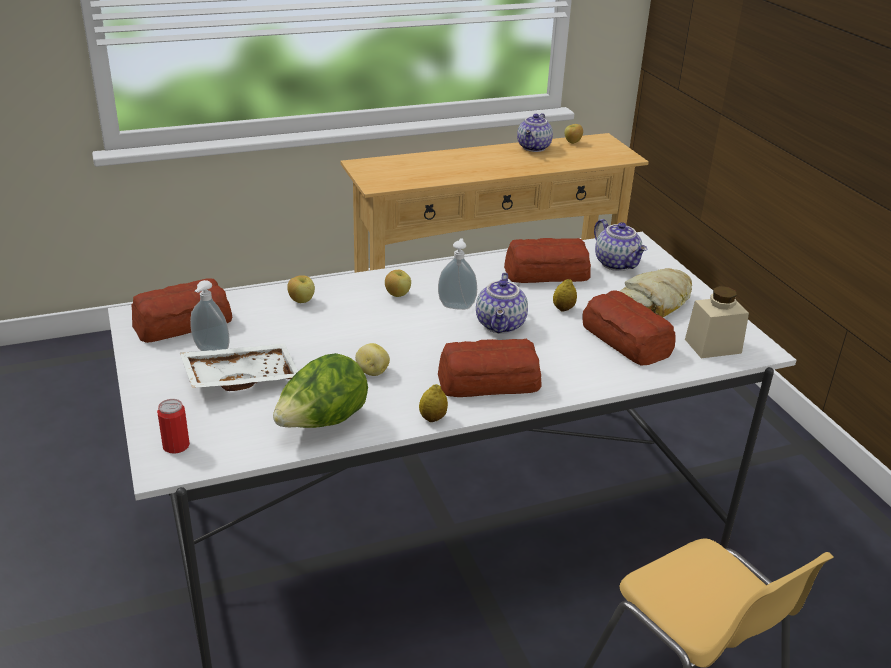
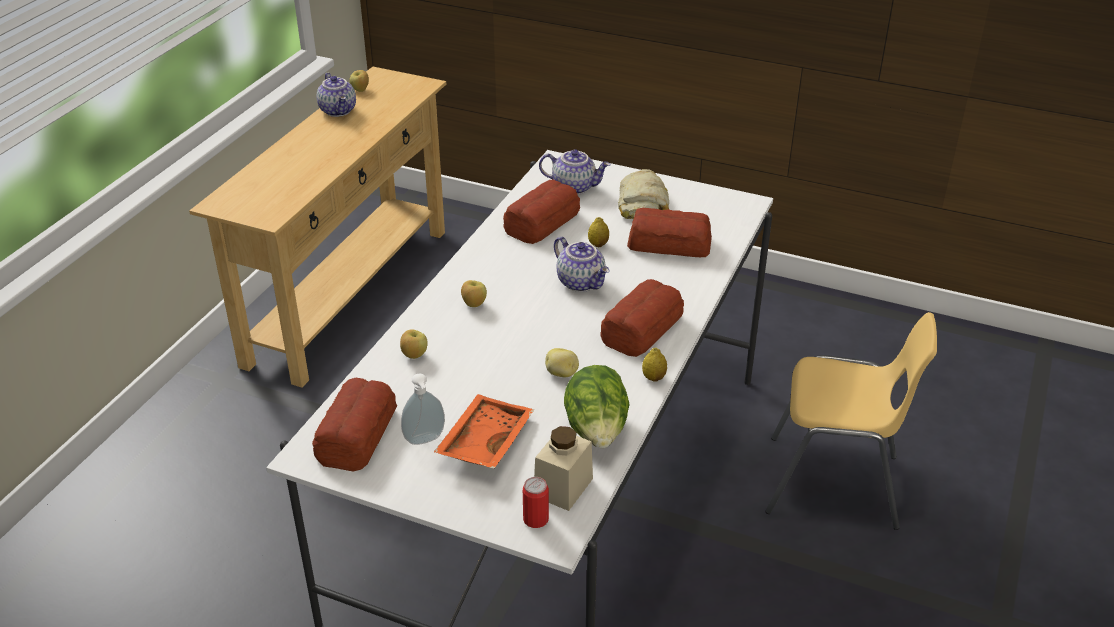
camera: 45 degrees left, 5 degrees up
(241, 377) = (483, 441): white tray -> orange tray
(457, 306) = (528, 286): soap dispenser -> none
(713, 346) = (720, 217): beige jar -> beige jar (563, 487)

